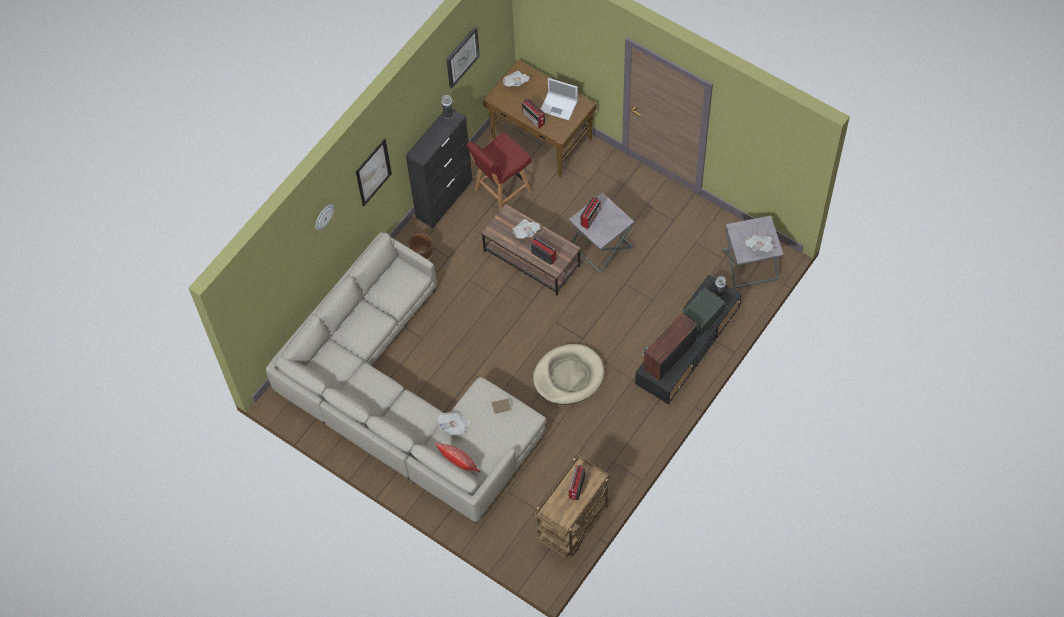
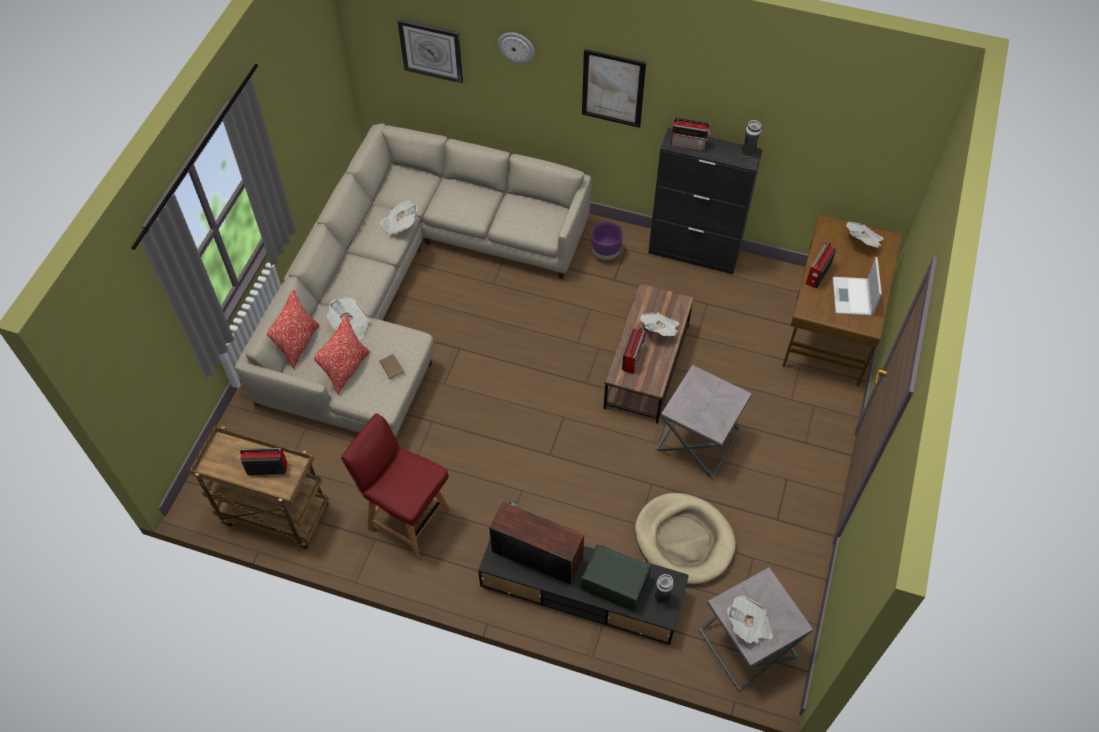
camera: 70 degrees right, 5 degrees down
(370, 375) = (399, 224): none -> newspaper
(422, 255) = (606, 253): brown planter -> purple planter
(462, 57) = (819, 113): wall clock -> wall clock (431, 50)
(493, 436) = (347, 370): none -> pillow
(501, 191) = (731, 308): red chair -> red chair (407, 518)
(568, 376) = (488, 452): beige dog bed -> beige dog bed (684, 540)
(591, 217) = (705, 389): radio -> radio (689, 144)

